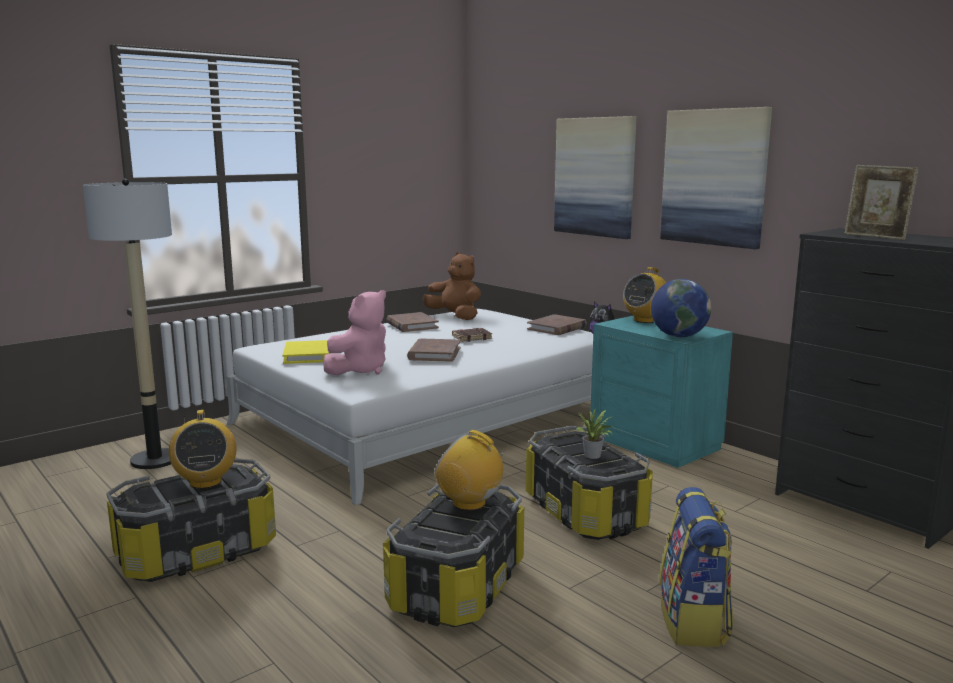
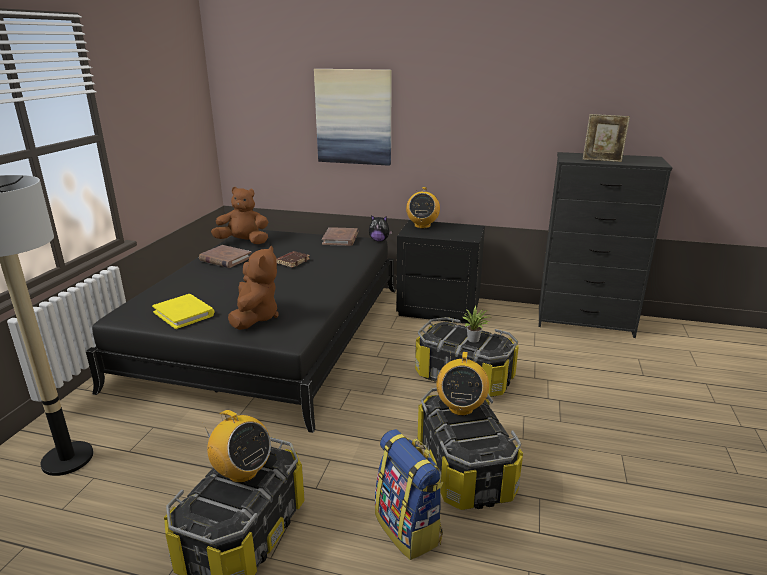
camera: 35 degrees left, 10 degrees up
(360, 370) = (255, 317): pink plush toy -> brown plush toy
(430, 419) = (269, 334): white bed -> black bed
(434, 353) = (289, 284): brown book -> none
(470, 503) = (460, 408): radio -> radio turned 75 degrees counterclockwise
(656, 443) = (438, 309): turquoise nightstand -> black nightstand
(678, 336) = (464, 236): globe -> none
(694, 622) = (603, 431): backpack -> backpack (409, 528)
(714, 177) = (461, 117): picture -> none

